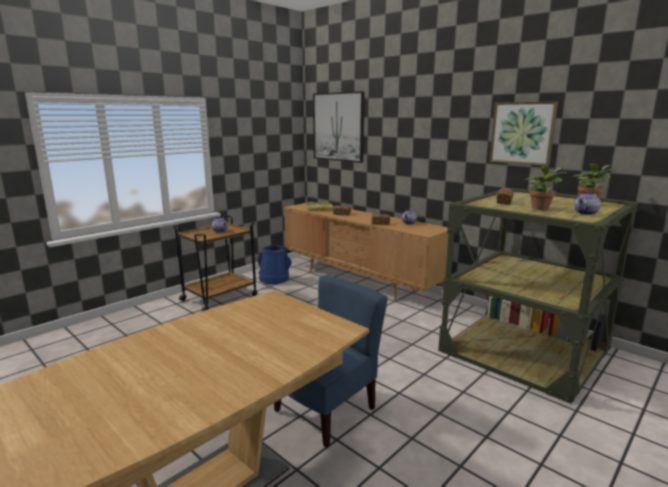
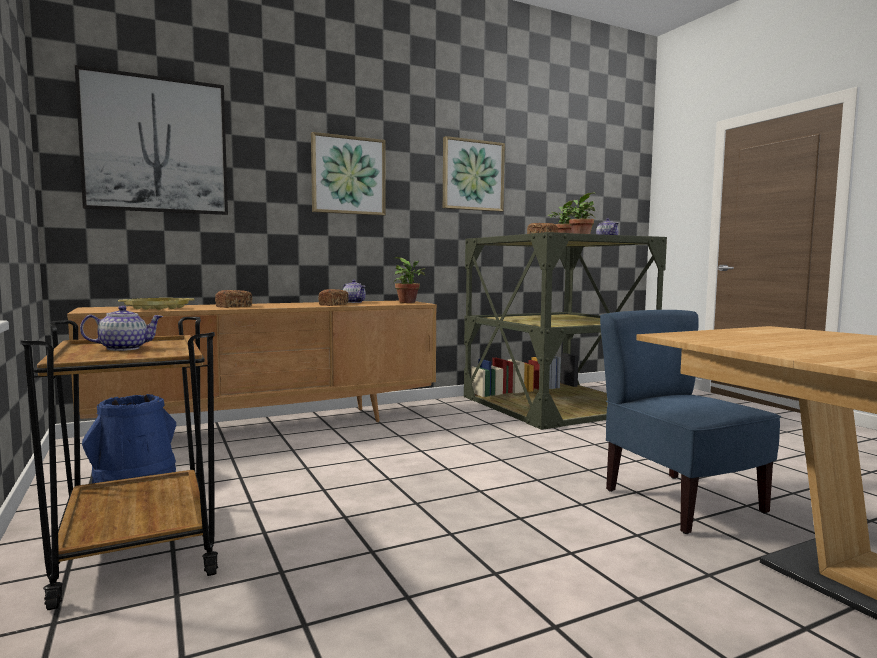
camera: 70 degrees left, 10 degrees down
(424, 138) = (348, 175): none -> picture
(429, 231) = (409, 302): none -> potted plant

